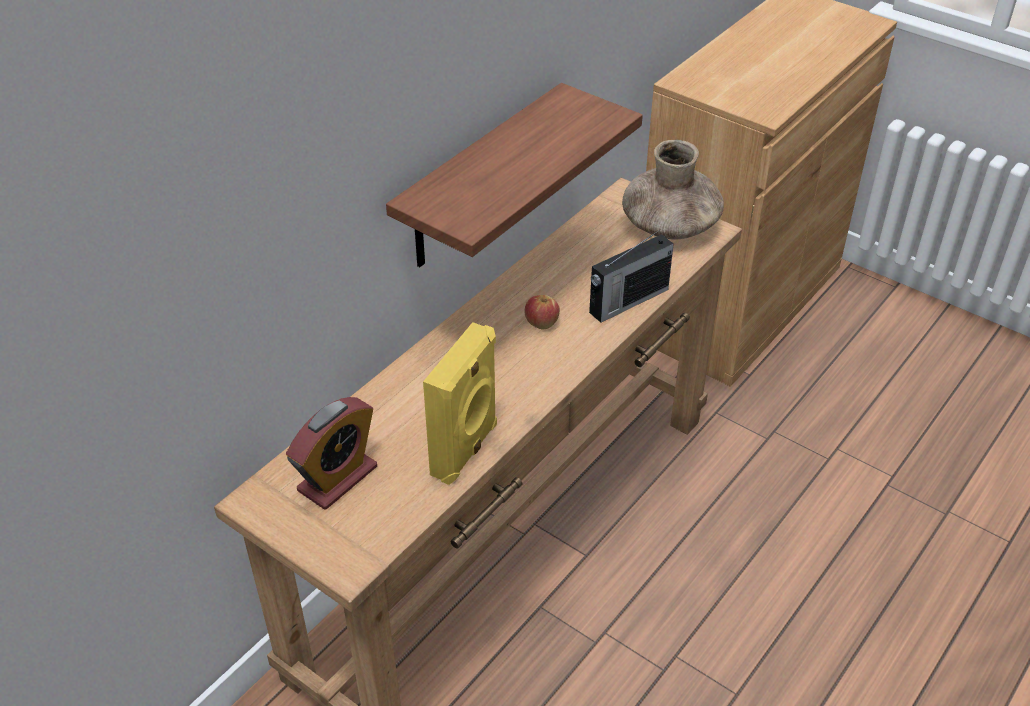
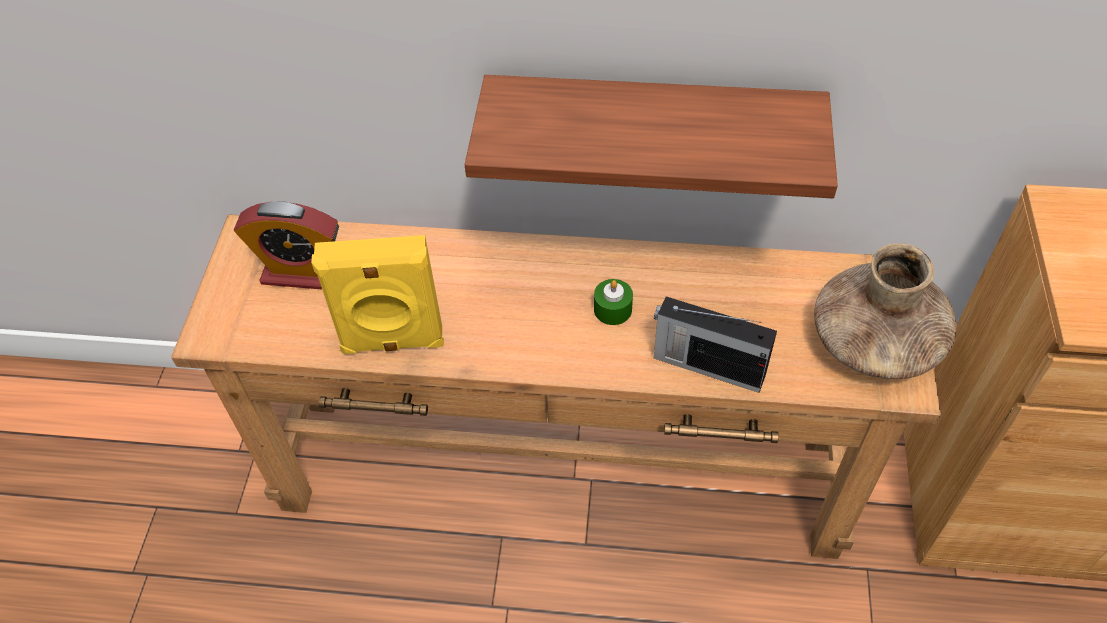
camera: 60 degrees right, 10 degrees up
(541, 322) = (612, 309): apple -> green candle

